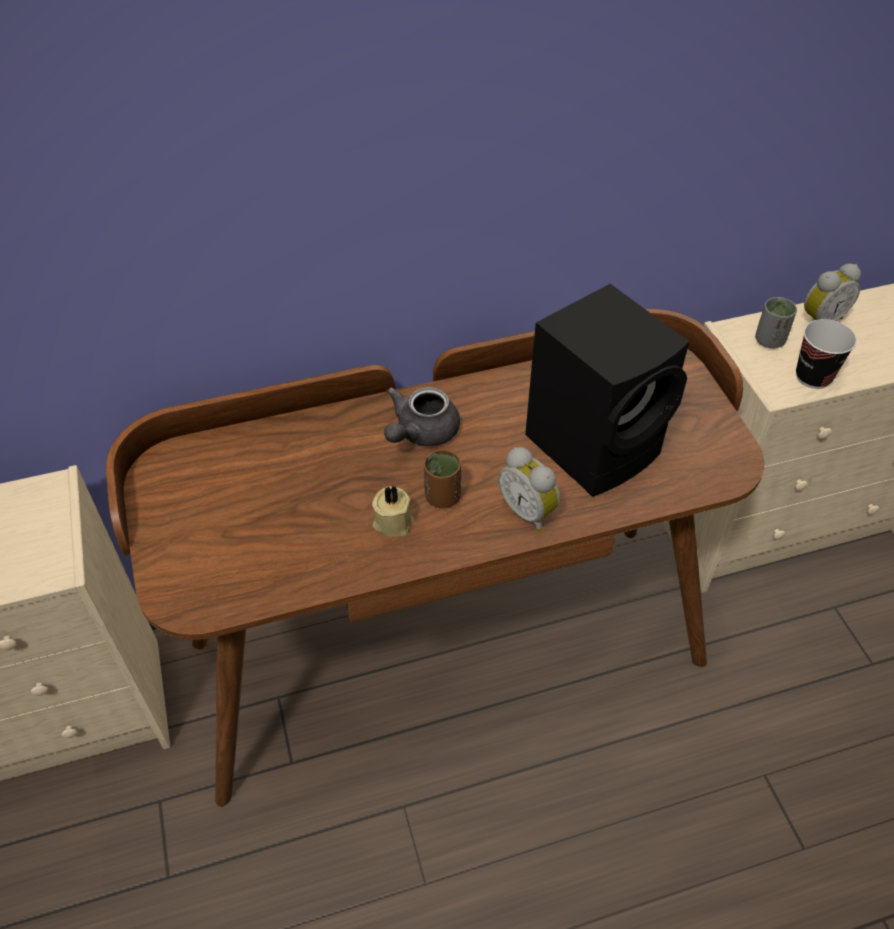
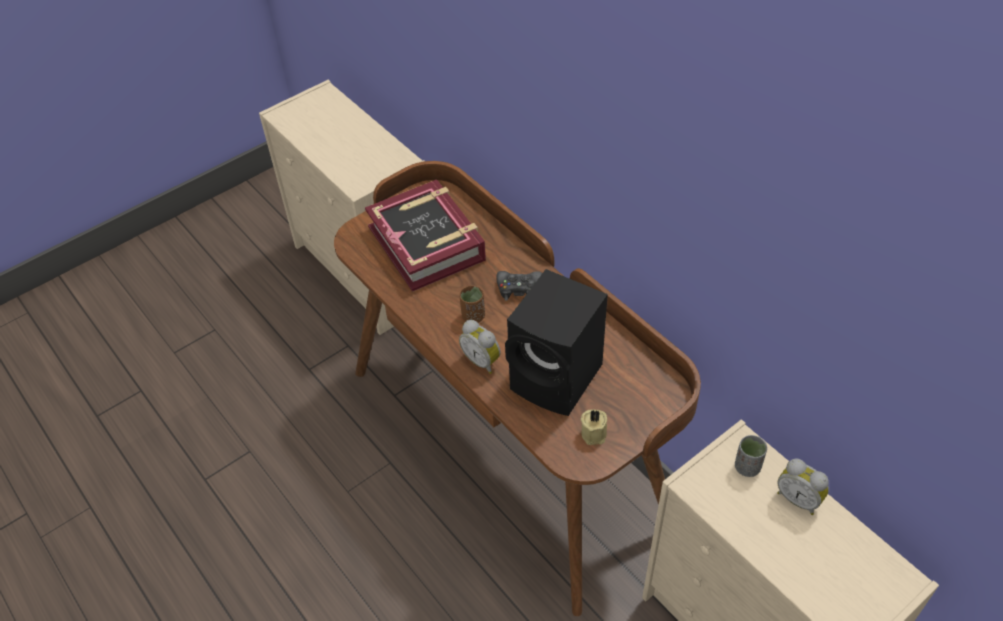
camera: 70 degrees right, 0 degrees up
(264, 506) = (427, 243): none -> book
(392, 521) = (444, 300): beige candle -> beige candle (595, 433)
(420, 433) = (519, 289): grey teapot -> black game controller
(529, 511) = (482, 360): alarm clock -> alarm clock turned 75 degrees counterclockwise
(813, 377) = (721, 504): cup -> none

